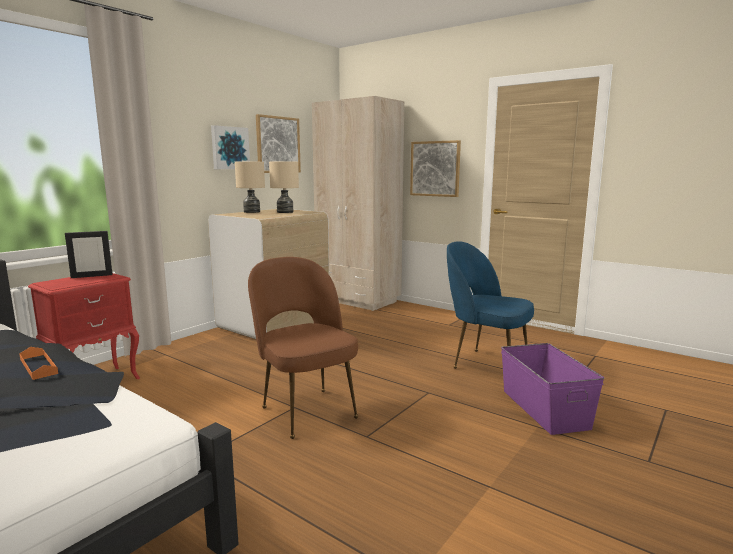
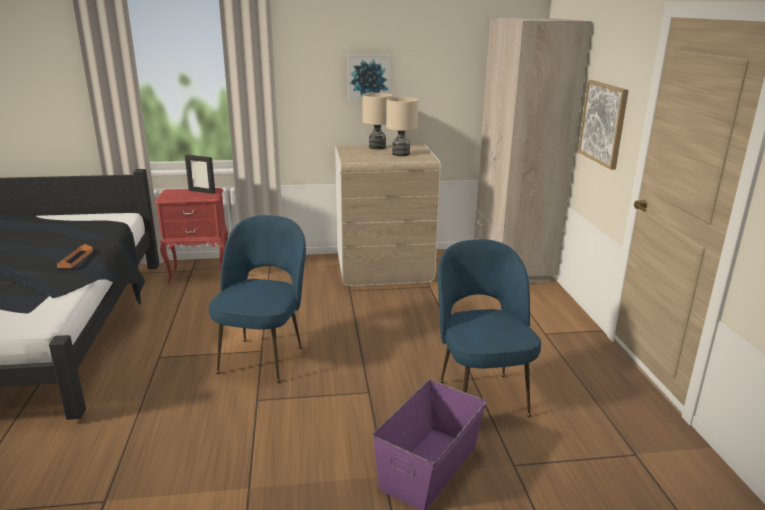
camera: 45 degrees right, 10 degrees up
(278, 145) = (436, 71): picture -> none
(306, 409) = (264, 356): brown chair -> blue chair

